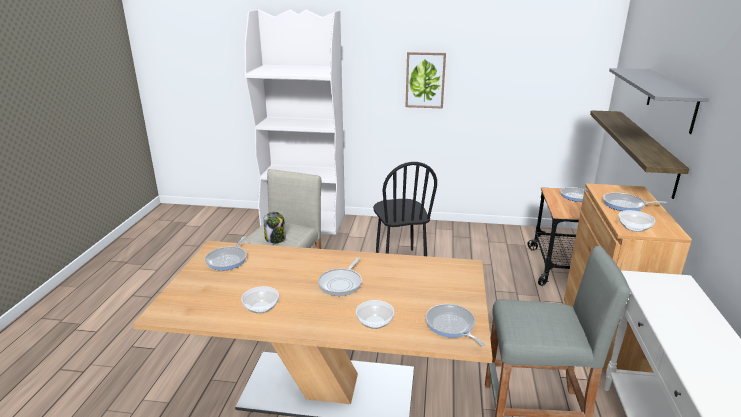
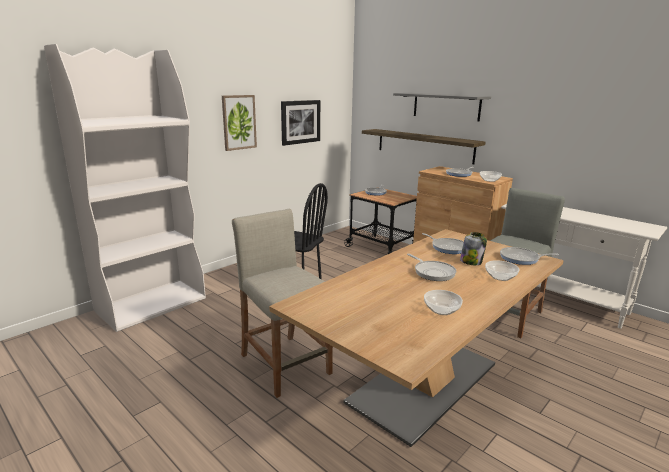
camera: 55 degrees left, 5 degrees down
(228, 260) = (330, 304): frying pan -> frying pan (447, 247)
(275, 239) = (299, 281): jar -> jar (471, 262)
(513, 87) = (300, 122): none -> picture

